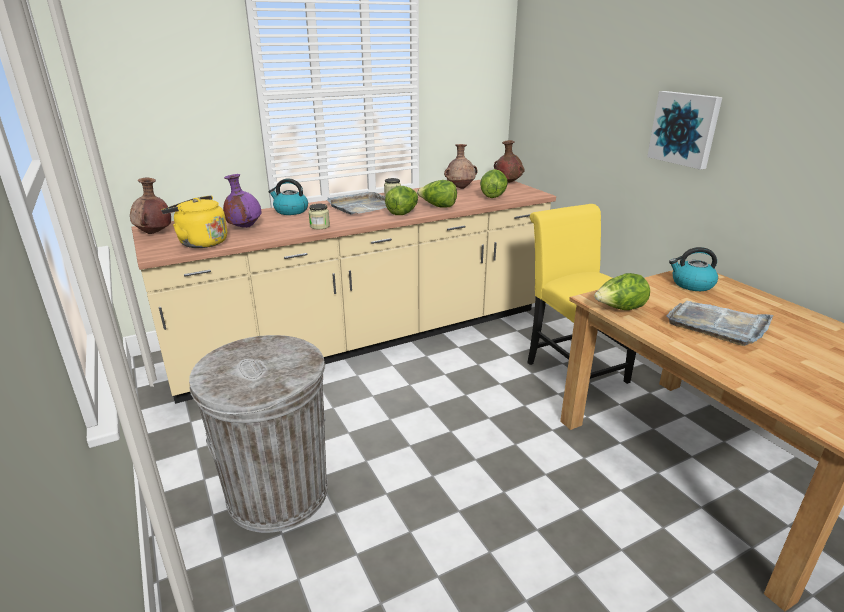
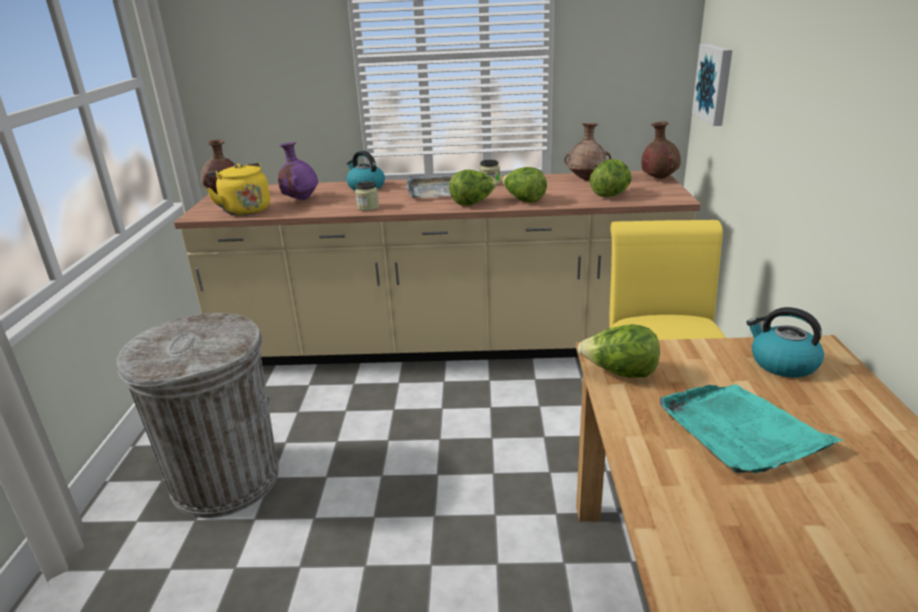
camera: 30 degrees right, 0 degrees up
(685, 129) = (839, 120): picture -> picture (715, 83)
(718, 324) = (740, 431): grey tray -> turquoise tray

